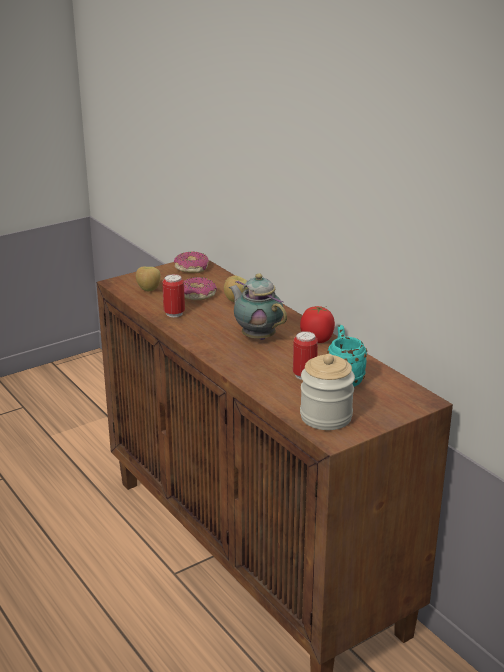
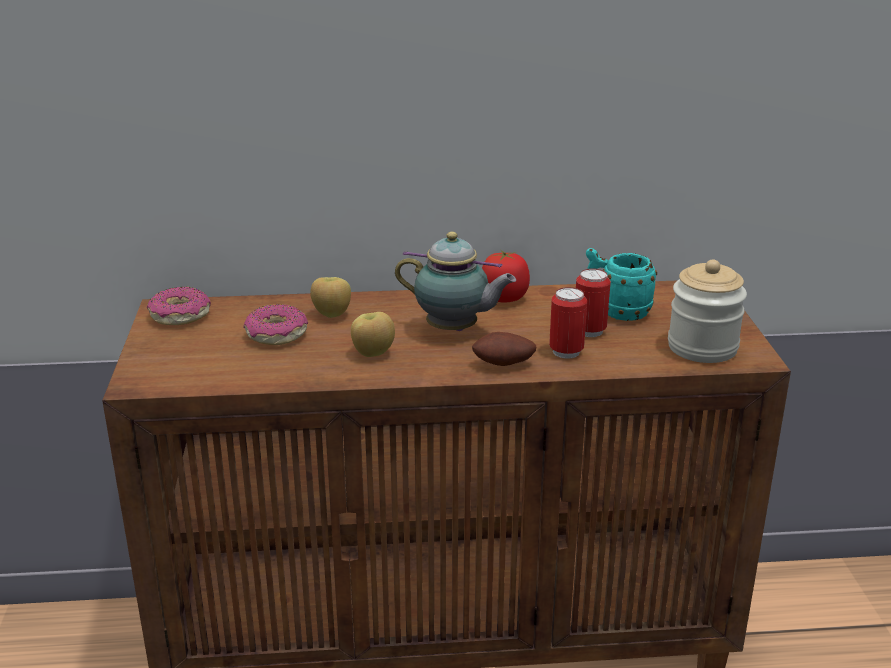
camera: 60 degrees left, 0 degrees up
(148, 290) = (204, 365): apple -> apple (373, 354)
(174, 313) = (313, 366): can -> can (566, 352)
(229, 360) = (503, 365): none -> potato
(257, 336) = (455, 330): teapot -> teapot turned 150 degrees counterclockwise

